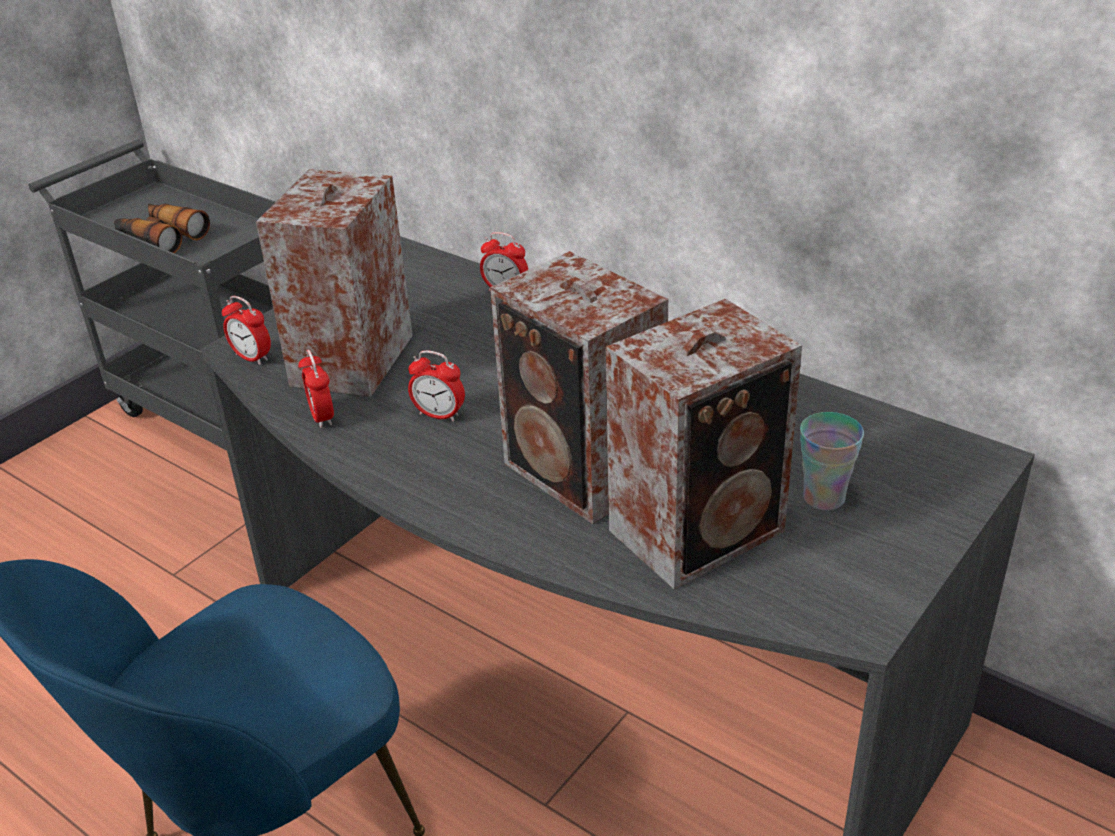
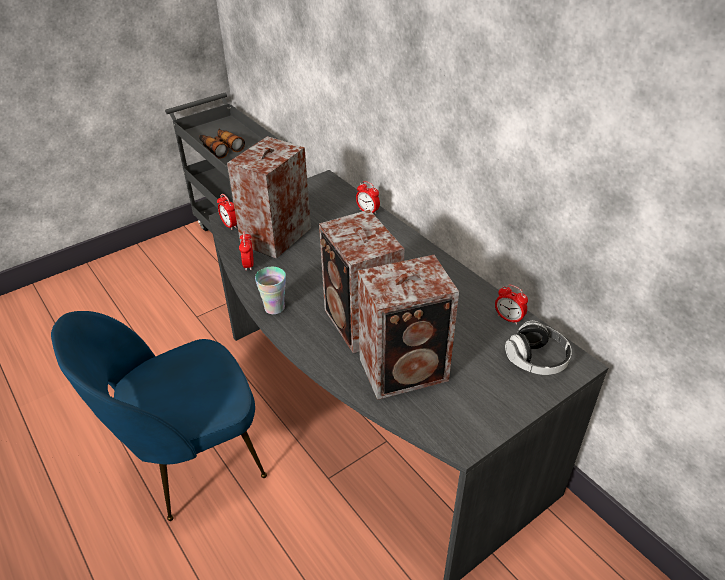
camera: 15 degrees right, 5 degrees up
(439, 415) = (304, 276): alarm clock -> alarm clock (508, 318)
(824, 497) = (478, 366): cup -> cup (274, 308)
(914, 466) = (536, 360): none -> headphones

